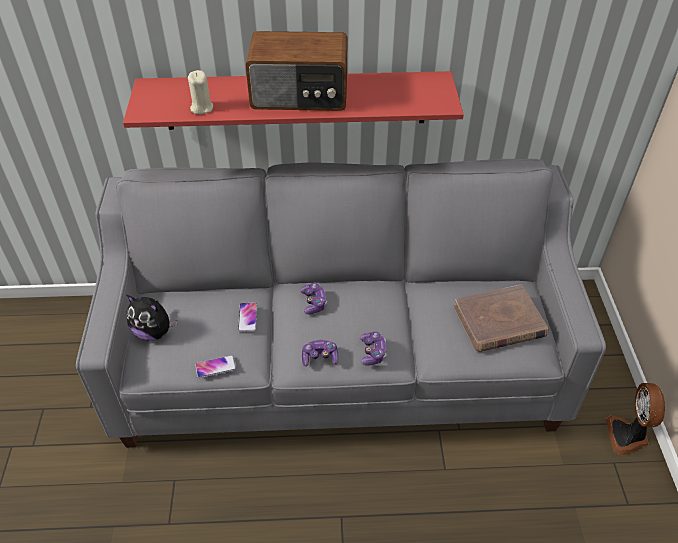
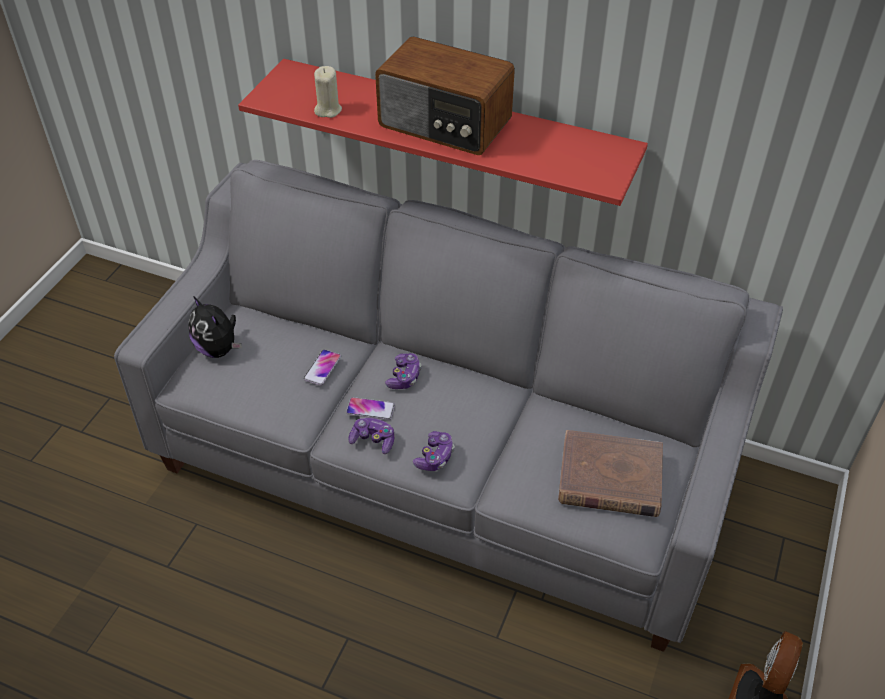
camera: 25 degrees right, 0 degrees up
(216, 367) = (258, 409): phone -> phone (370, 409)

